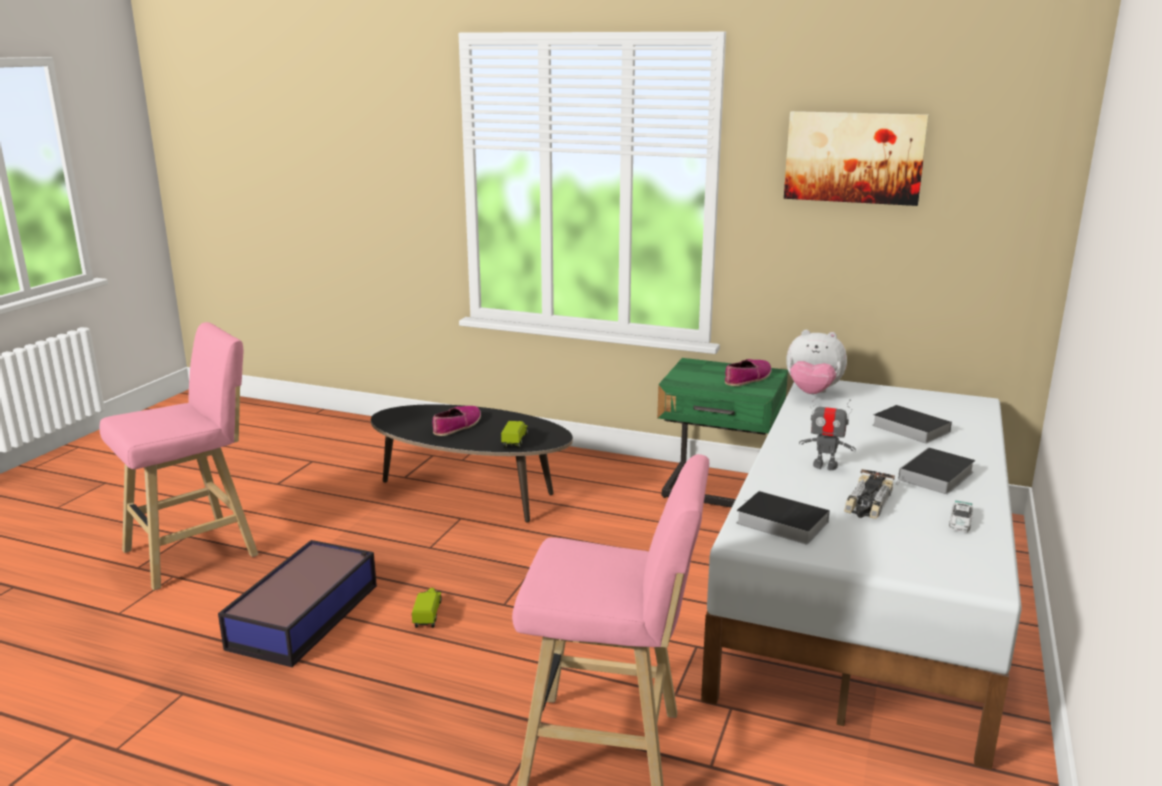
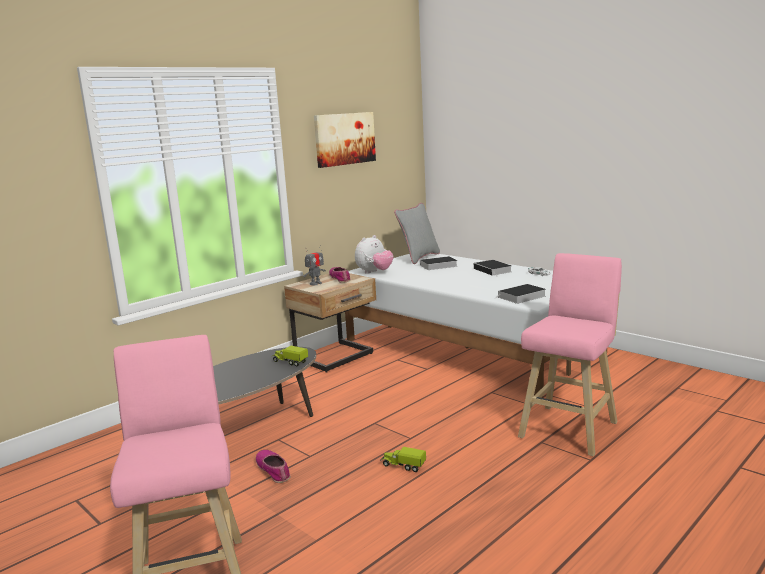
camera: 65 degrees left, 5 degrees down
(306, 615) = (364, 518): storage box -> none
(457, 426) = (236, 377): shoe -> shoe (273, 470)
(718, 491) = (336, 357): green nightstand -> beige nightstand
(825, 465) = (466, 282): toy robot -> toy robot (315, 283)
(868, 503) = (511, 282): toy car -> none
(943, 406) = (419, 258): none -> grey pillow

